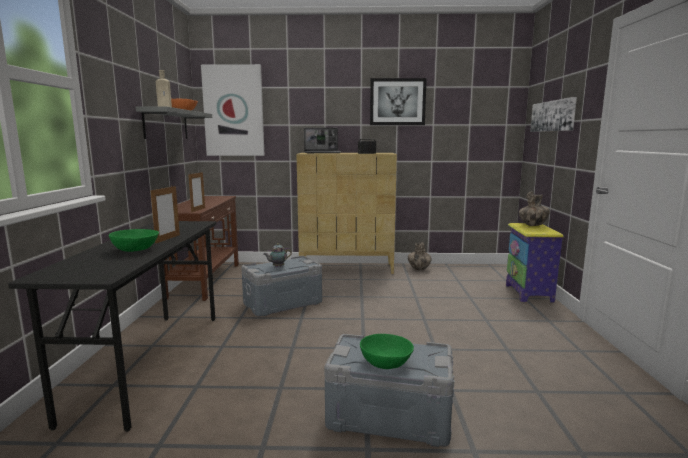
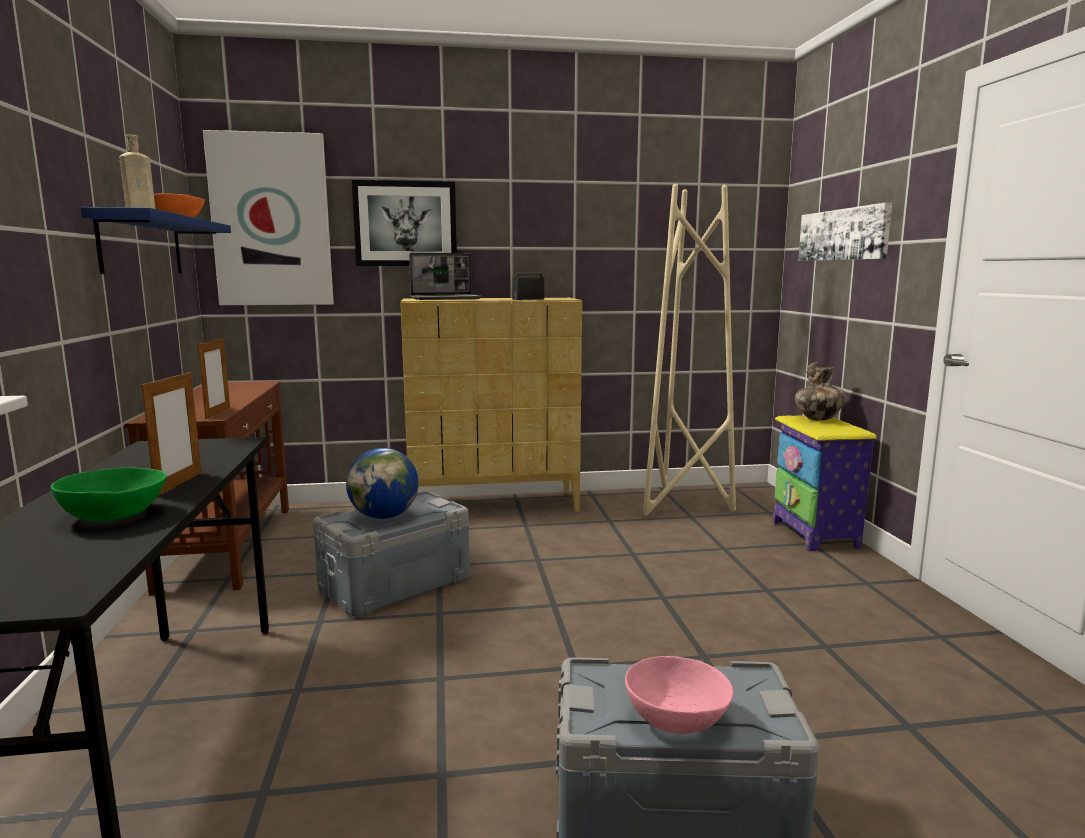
camera: 10 degrees left, 0 degrees up
(166, 124) = (142, 245): grey shelf -> blue shelf
(277, 266) = (384, 516): teapot -> globe
(386, 363) = (676, 718): green bowl -> pink bowl
(397, 102) = (575, 208): picture -> picture (405, 224)
(419, 269) = (619, 499): vase -> none
(454, 273) = (681, 505): none -> beige clothes rack

